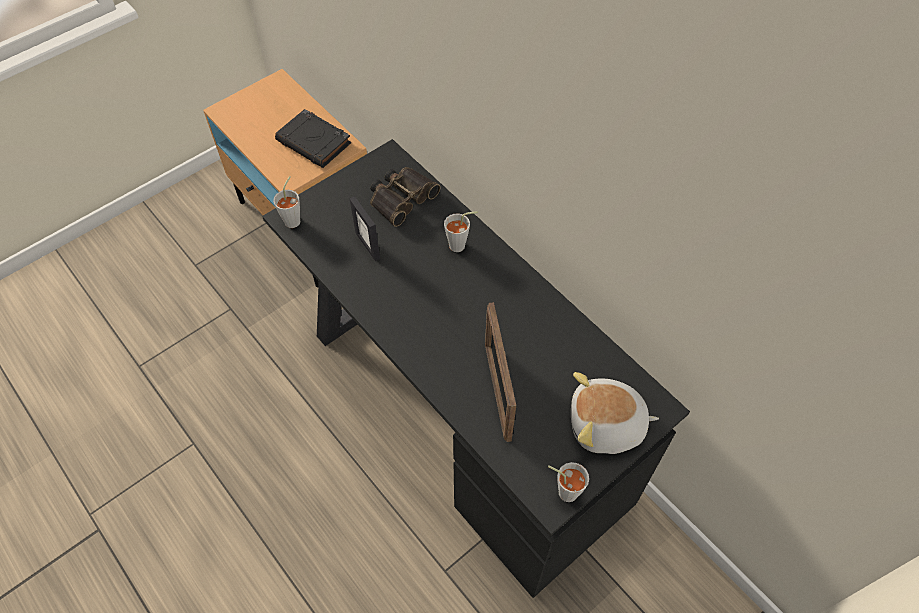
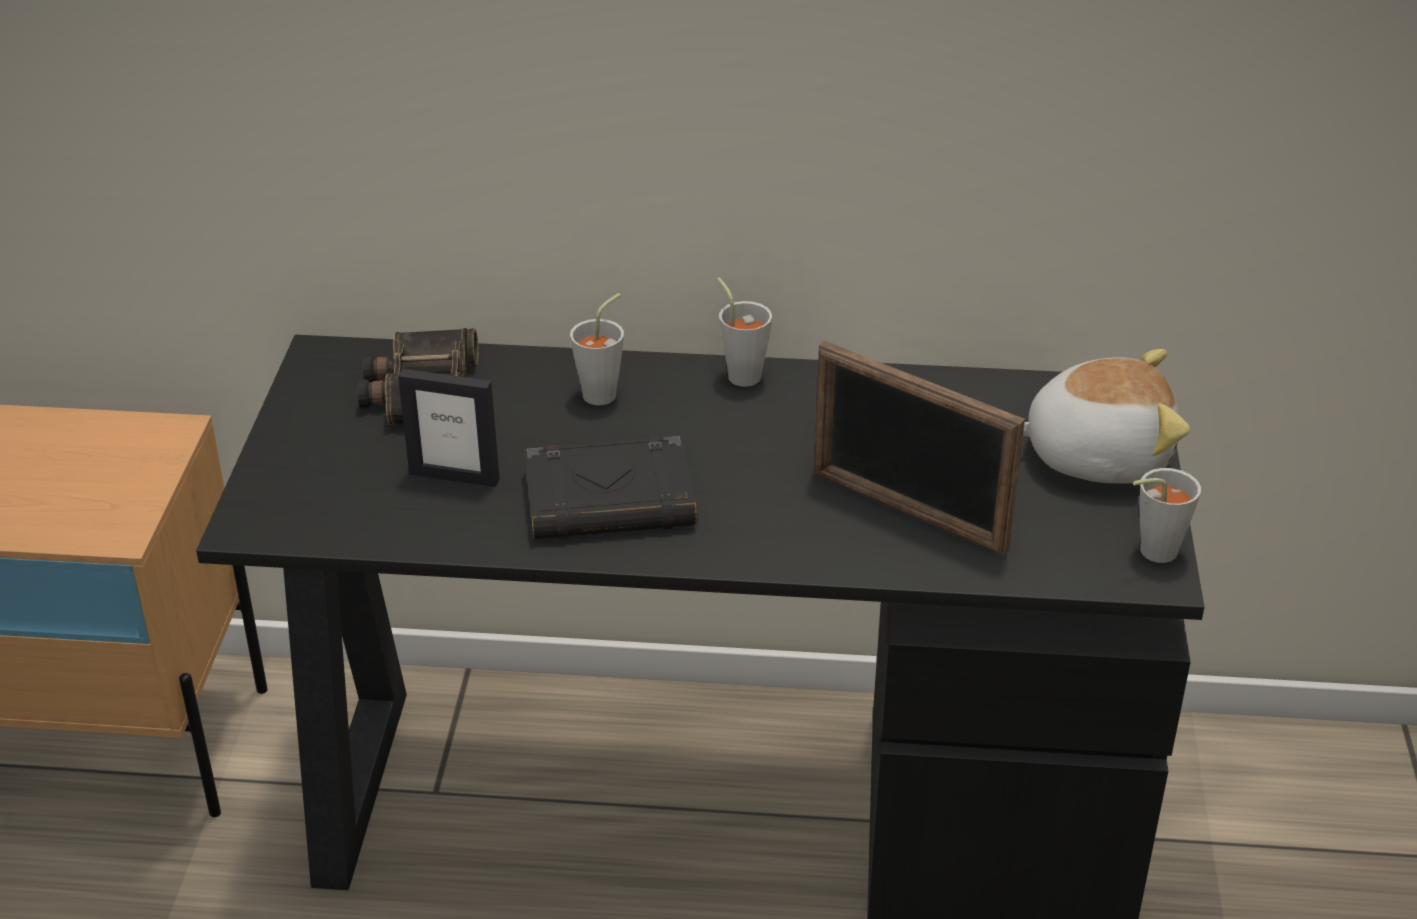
camera: 45 degrees left, 20 degrees down
(294, 219) = (267, 519): grey cup -> grey cup (741, 372)
(315, 142) = (99, 458): black book -> black book (611, 499)
(606, 426) = (1097, 454): plush toy -> plush toy turned 135 degrees counterclockwise

